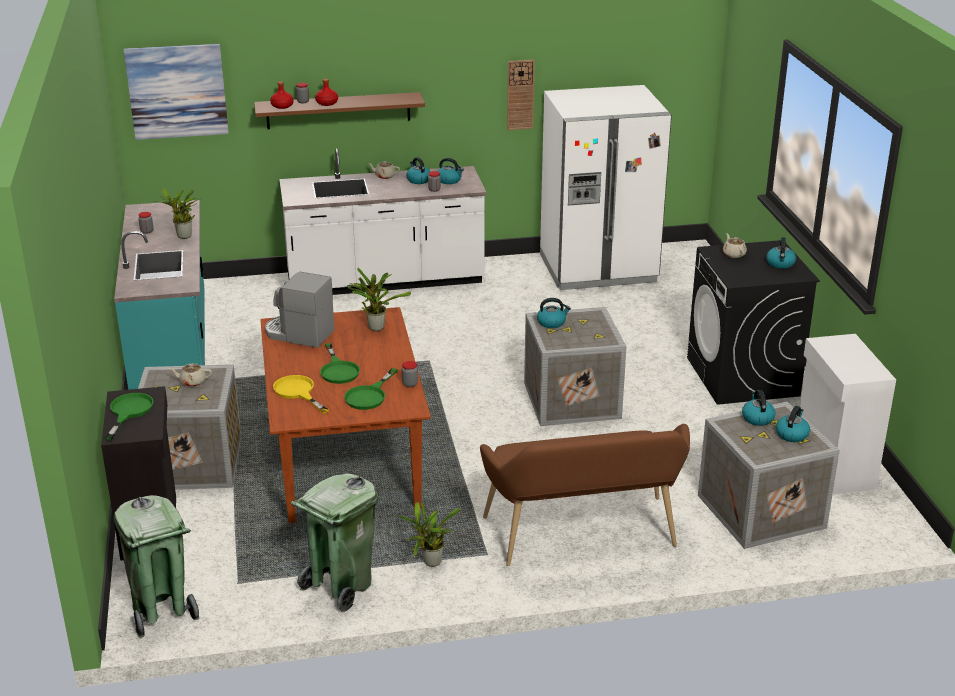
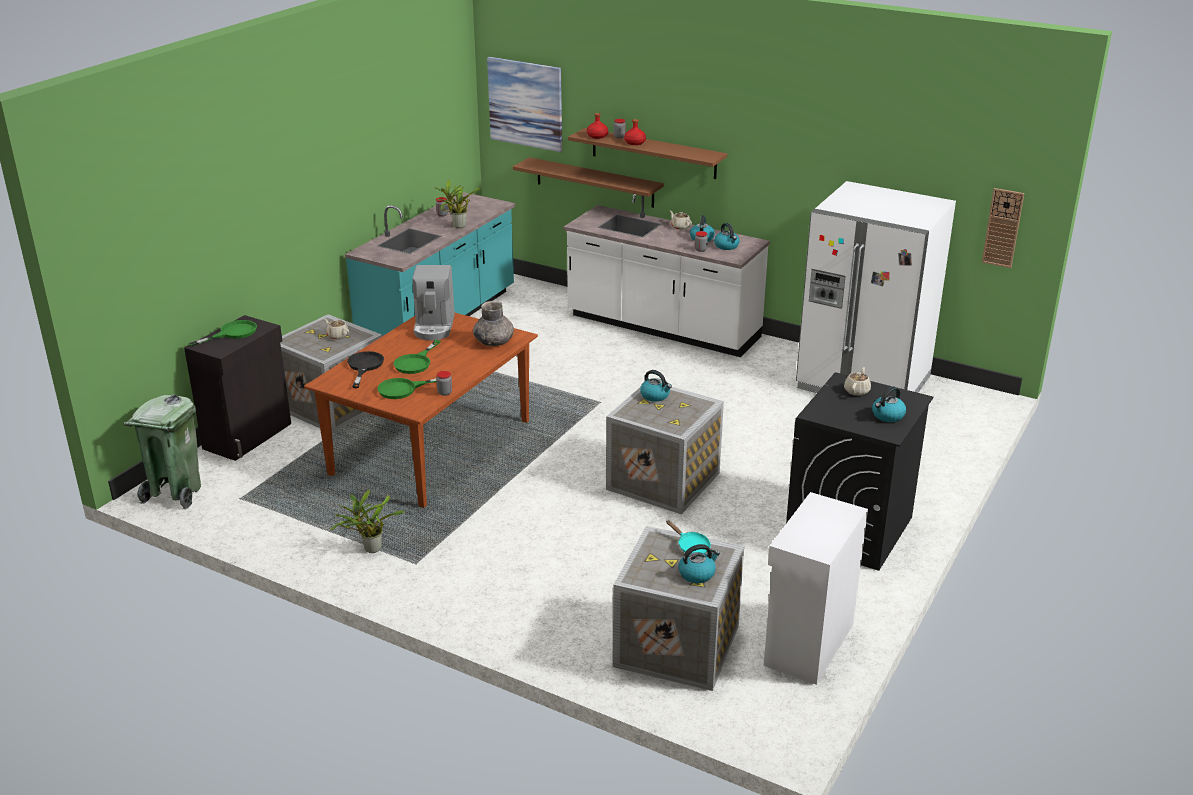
camera: 40 degrees right, 0 degrees up
(271, 156) = (594, 182): none -> brown shelf
(298, 334) = (434, 326): coffee machine -> coffee machine turned 150 degrees counterclockwise
(298, 392) = (364, 367): yellow frying pan -> black frying pan
(340, 586) = (293, 533): green trash can -> none
(375, 327) = (494, 342): potted plant -> grey vase
(520, 94) = (824, 179): wall clock -> wall clock (1002, 228)
(583, 537) = (503, 588): brown bench -> none
(757, 418) = (691, 546): kettle -> turquoise frying pan

